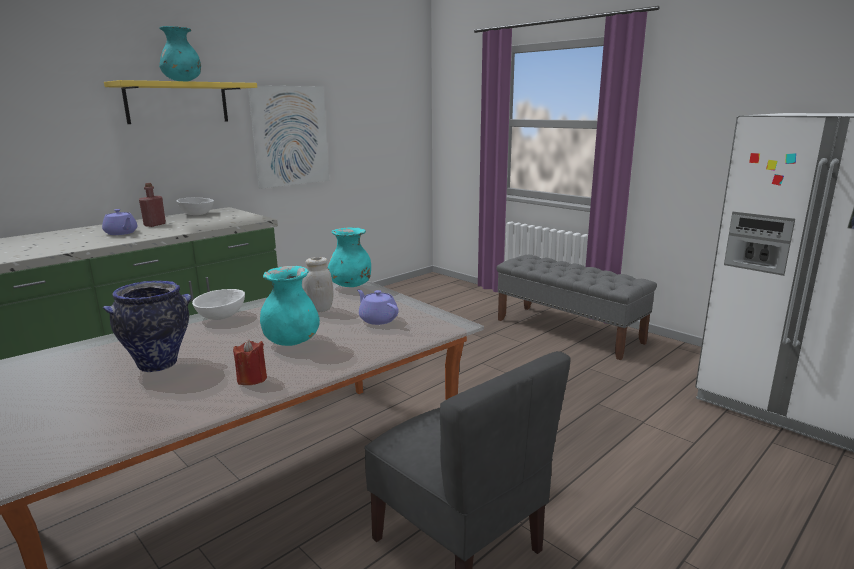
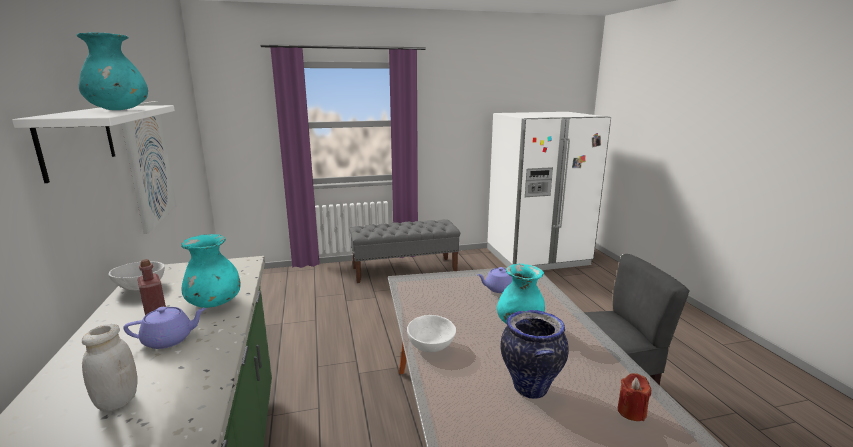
camera: 60 degrees left, 0 degrees up
(177, 103) = (77, 140): yellow shelf -> white shelf
(252, 379) = (582, 349): red candle -> red candle (631, 411)
(319, 309) = (457, 303): white jar -> white jar (117, 401)
(350, 286) = (412, 282): turquoise vase -> turquoise vase (214, 304)

